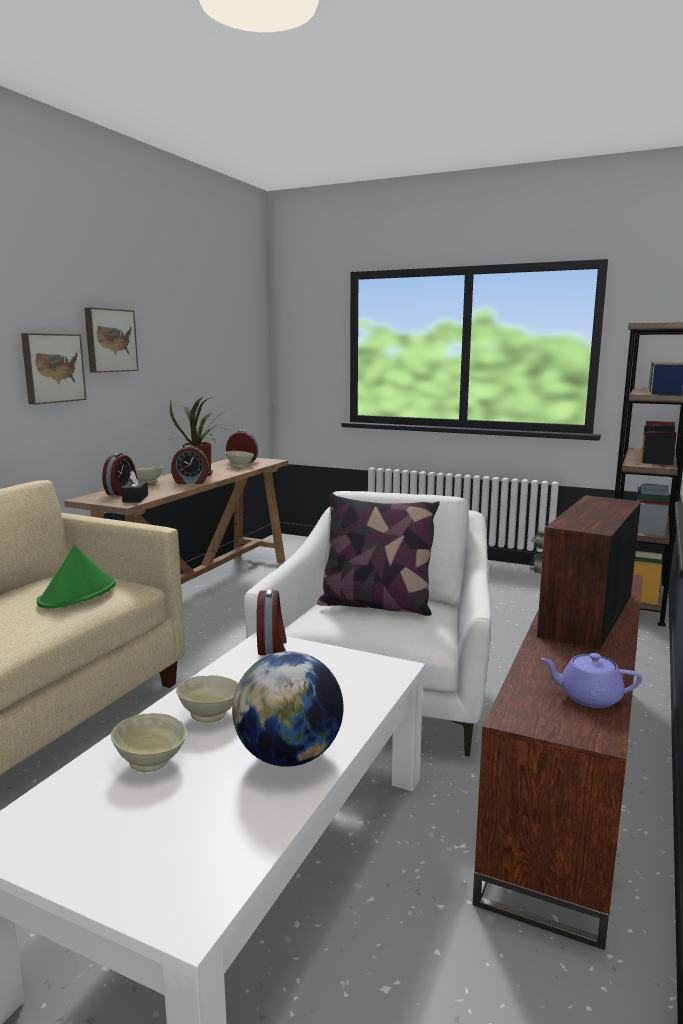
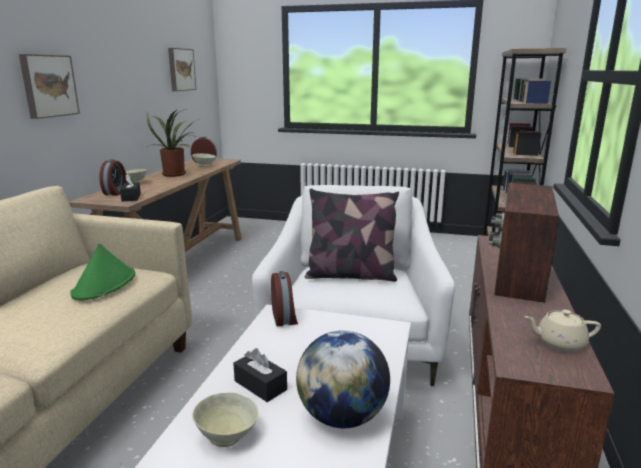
camera: 10 degrees left, 5 degrees up
(109, 340) = (94, 61): picture -> picture (180, 69)
(190, 482) = (171, 181): alarm clock -> none
(211, 715) = (260, 385): beige bowl -> black tissue box
(588, 697) = (559, 343): purple teapot -> beige teapot

